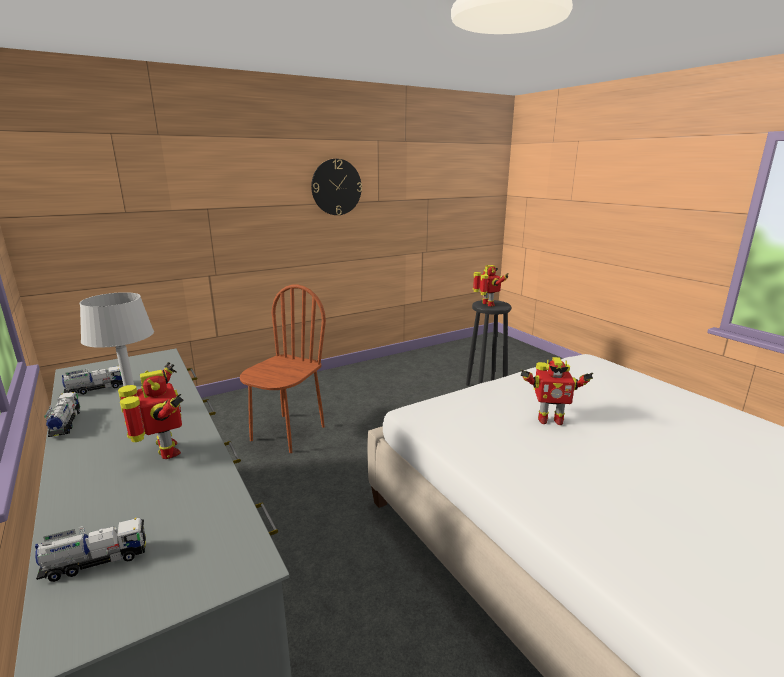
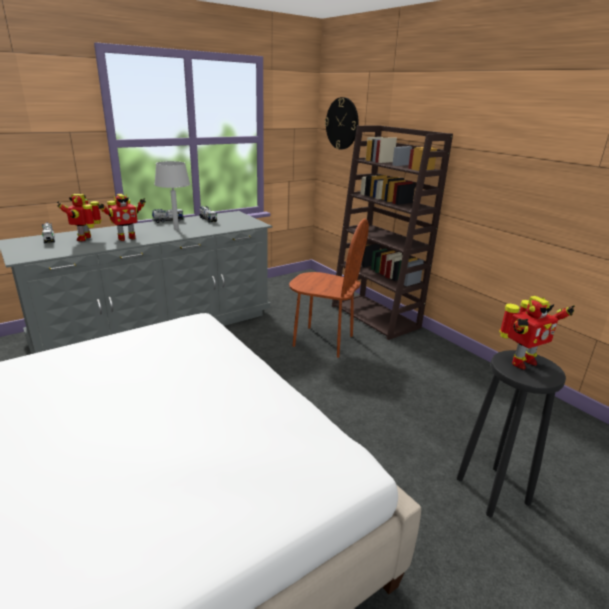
camera: 85 degrees right, 5 degrees up
(247, 399) = (376, 317): none -> brown bookcase
(336, 187) = (535, 136): wall clock -> wall clock (342, 123)
(549, 419) = (156, 387): toy robot -> toy robot (86, 238)

